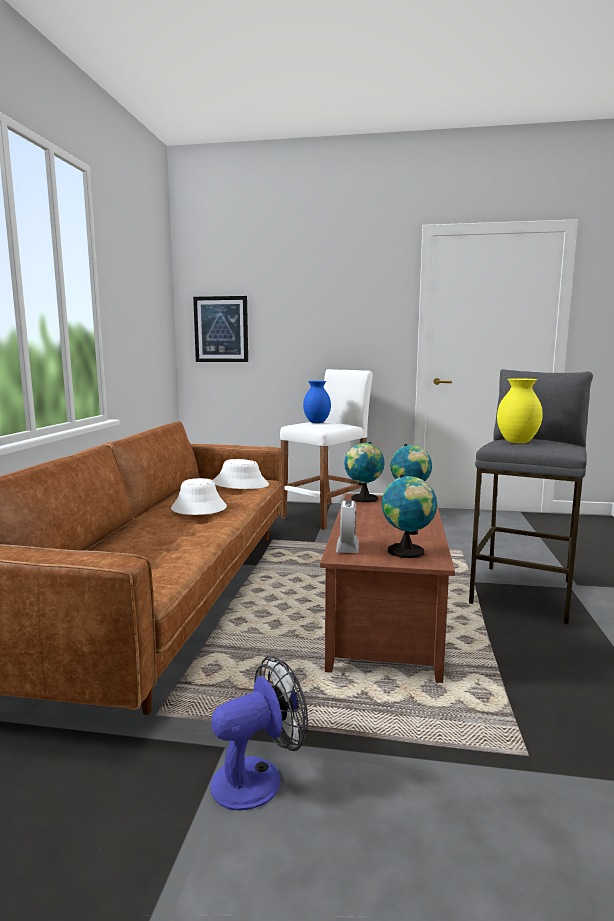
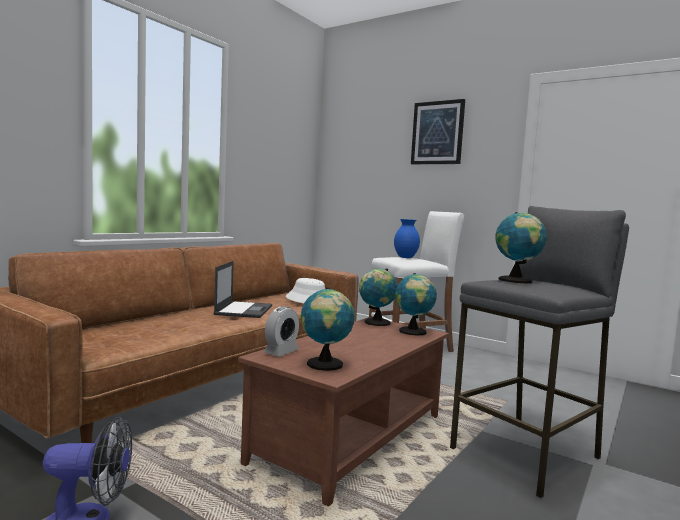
camera: 25 degrees right, 5 degrees down
(198, 508) = (244, 310): white hat -> laptop
(221, 329) = (350, 174): picture -> picture (437, 133)
(518, 442) = (517, 281): yellow vase -> globe

